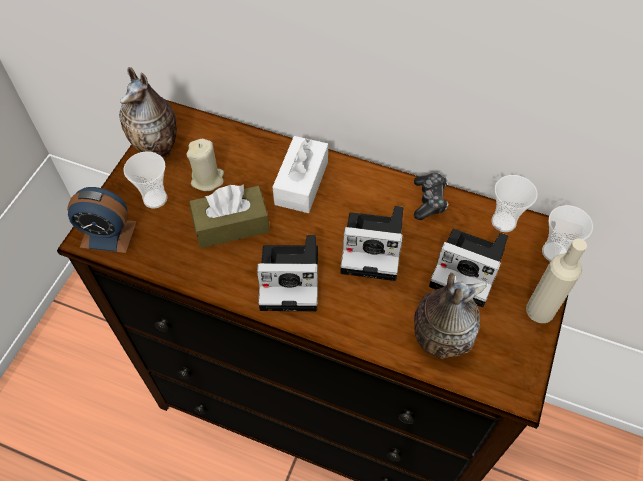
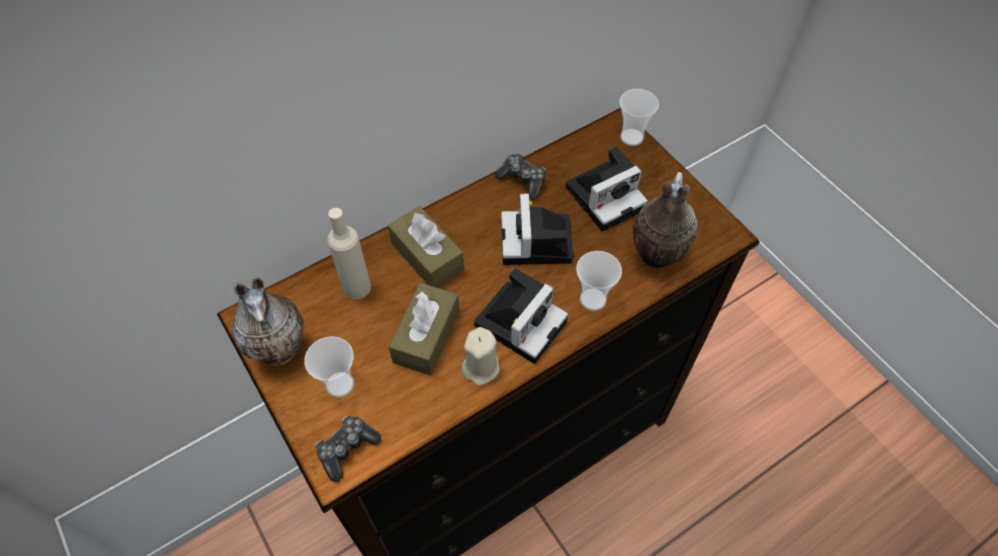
camera: 55 degrees left, 0 degrees up
(108, 234) = (347, 449): alarm clock -> game controller
(207, 179) = (357, 327): beige candle -> beige candle (481, 367)
(301, 183) = (427, 256): white tissue box -> brown tissue box
(375, 247) = (537, 244): camera -> camera turned 135 degrees clockwise
(503, 222) = (581, 148): cup -> cup (593, 299)
(540, 310) = (673, 178): beige bottle -> beige bottle (357, 287)

